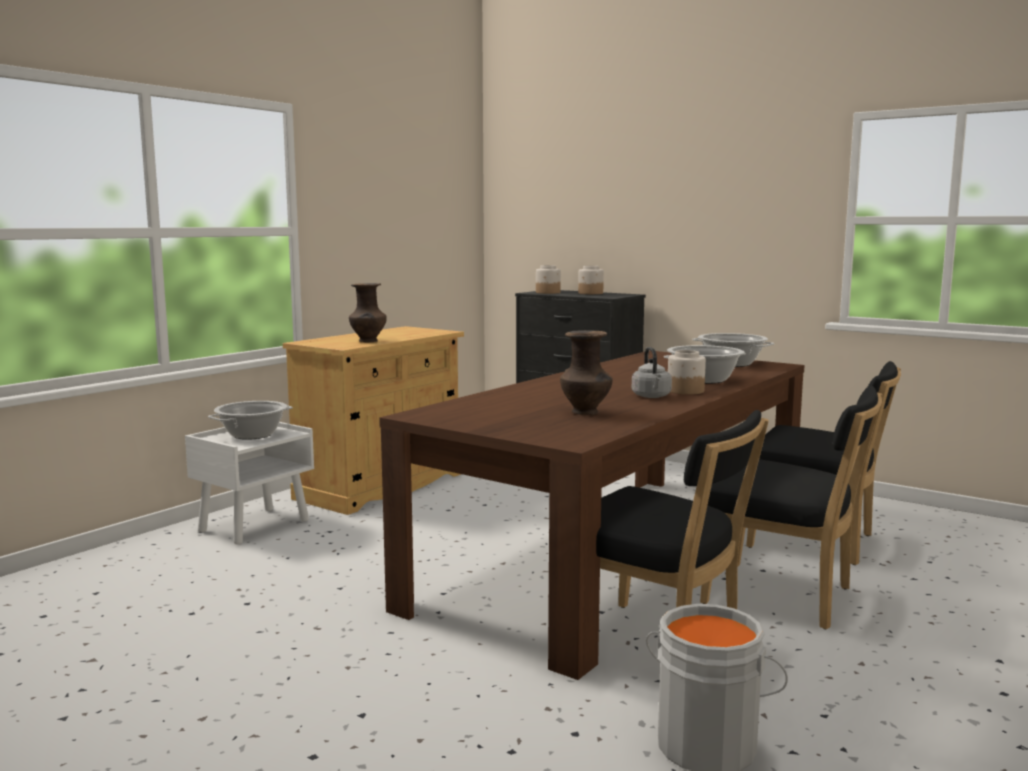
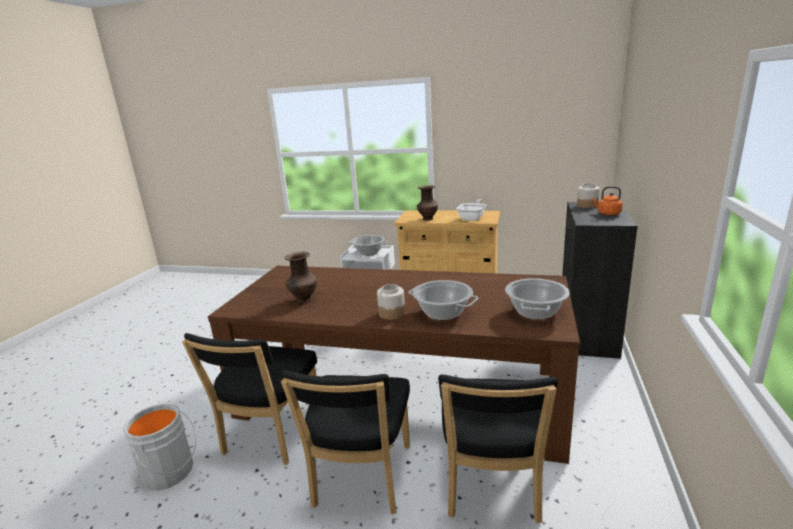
camera: 70 degrees right, 10 degrees up
(416, 333) = (473, 218): none -> frying pan
(590, 293) = (607, 213): jar -> orange kettle
(652, 396) = (363, 307): grey kettle -> none

